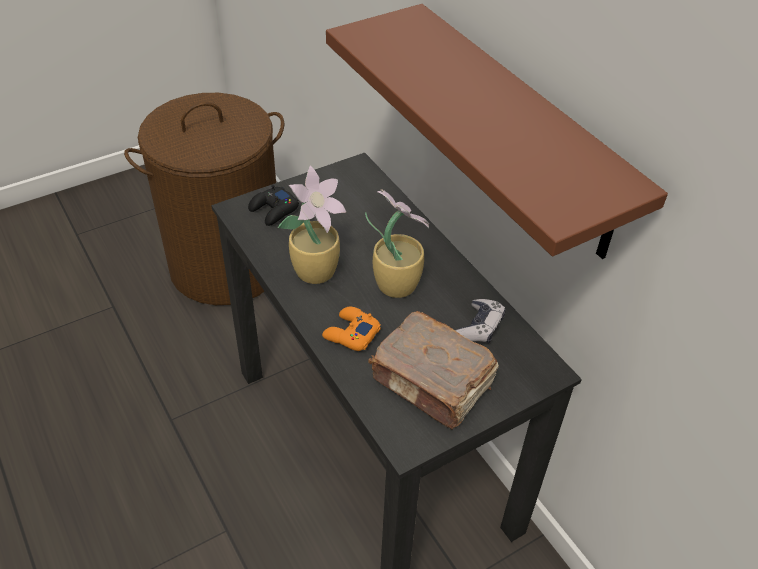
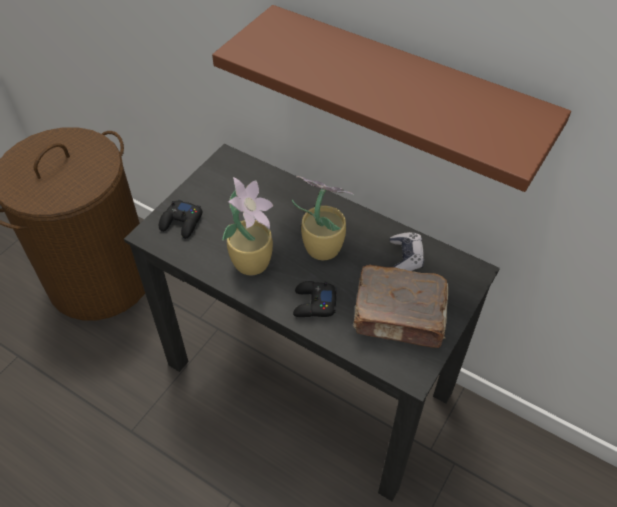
camera: 25 degrees left, 5 degrees up
(351, 334) = (314, 304): orange game controller -> black game controller

